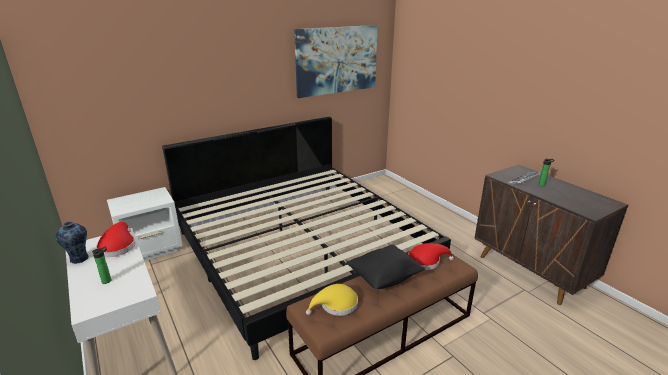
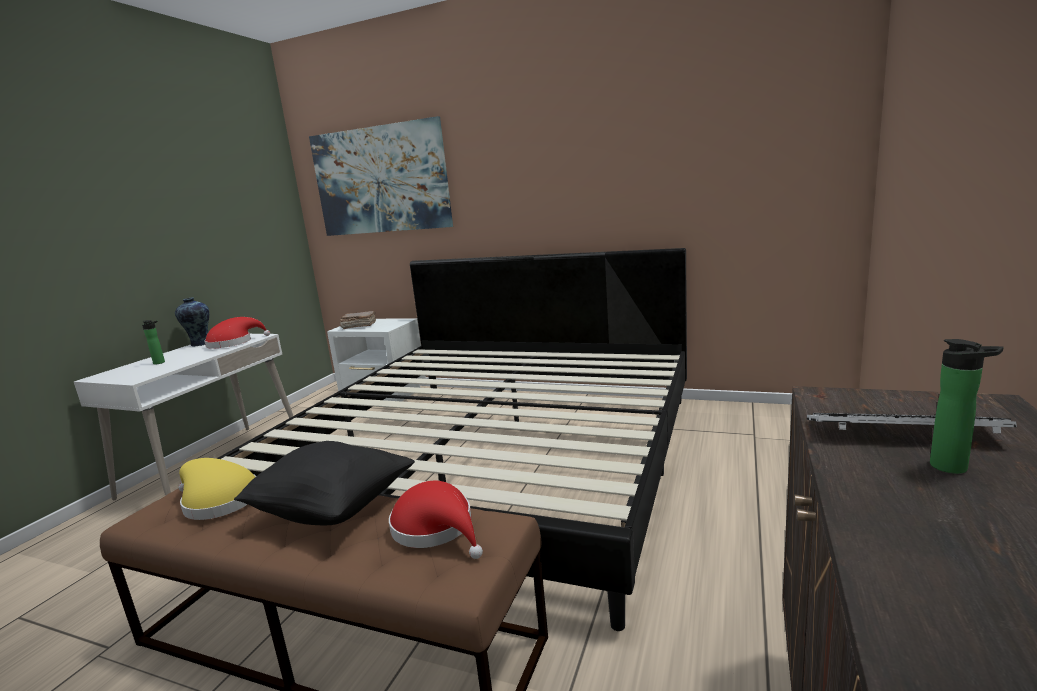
camera: 55 degrees right, 10 degrees down
(131, 205) = (358, 326): none -> brown book
(337, 60) = (710, 134): picture -> picture (380, 180)

